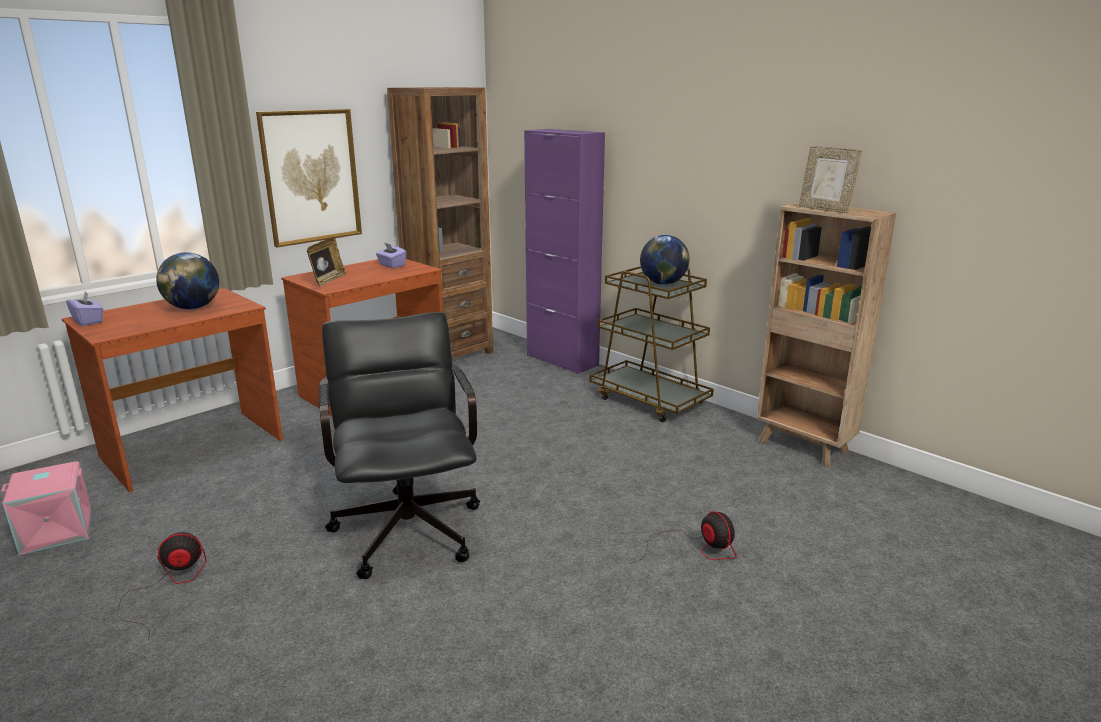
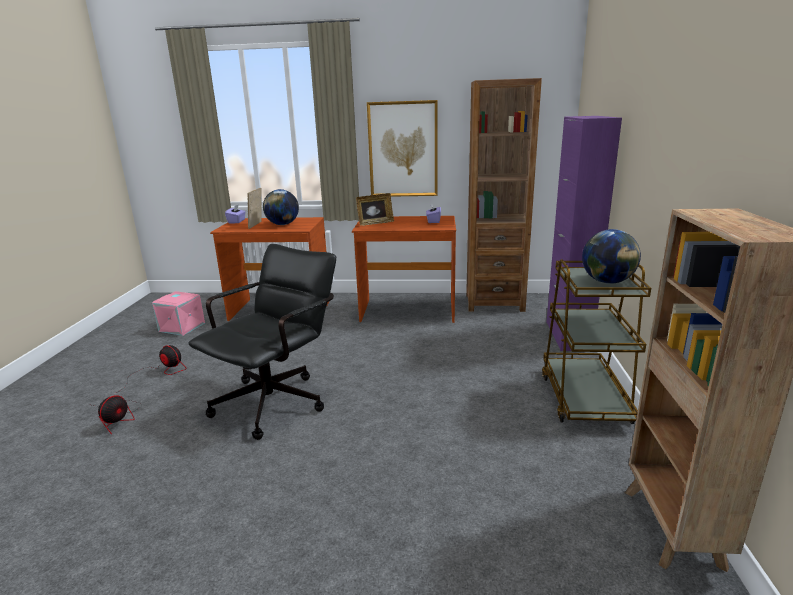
camera: 50 degrees right, 0 degrees up
(695, 549) = (384, 539): fan -> fan (118, 418)
(825, 209) = (716, 220): picture frame -> picture frame (257, 225)

